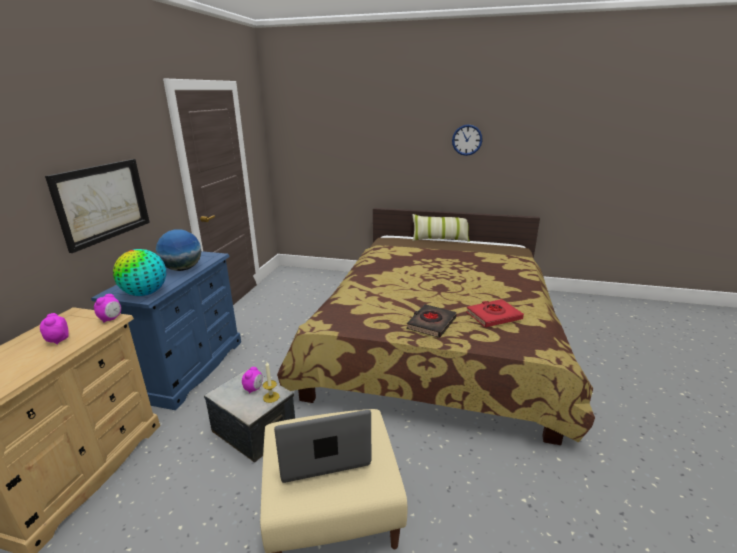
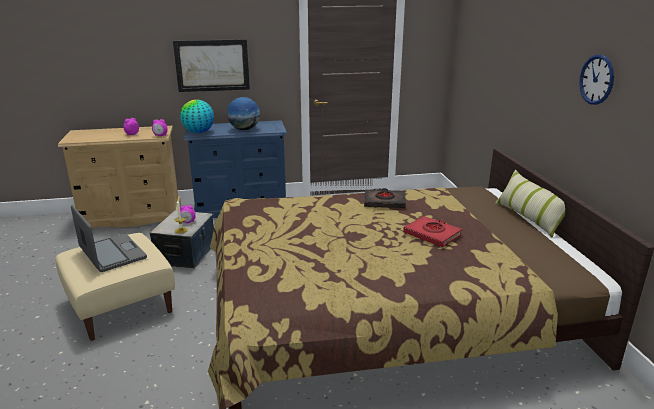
camera: 65 degrees right, 0 degrees up
(431, 324) = (265, 243): black book -> black book (384, 202)
(493, 316) = (306, 273): red book -> red book (432, 234)

